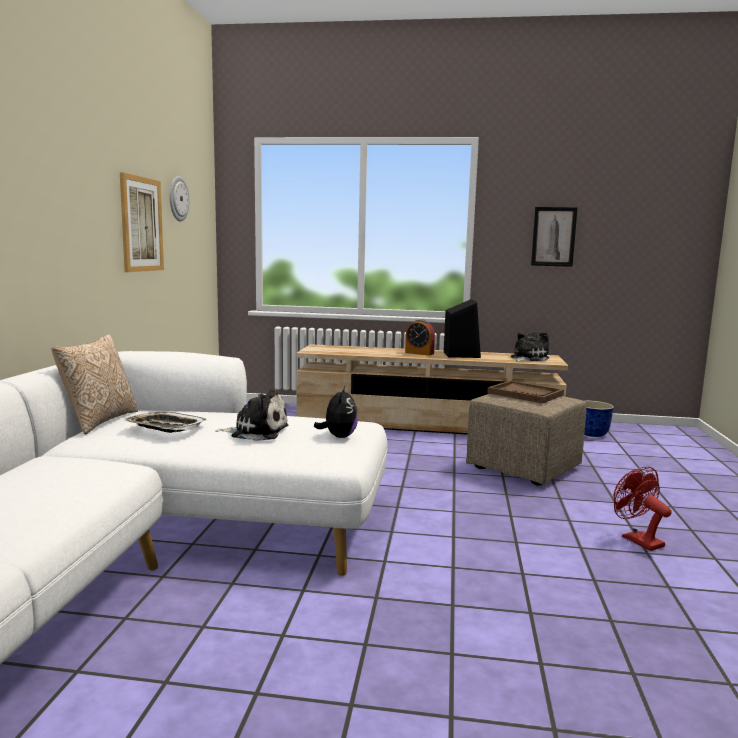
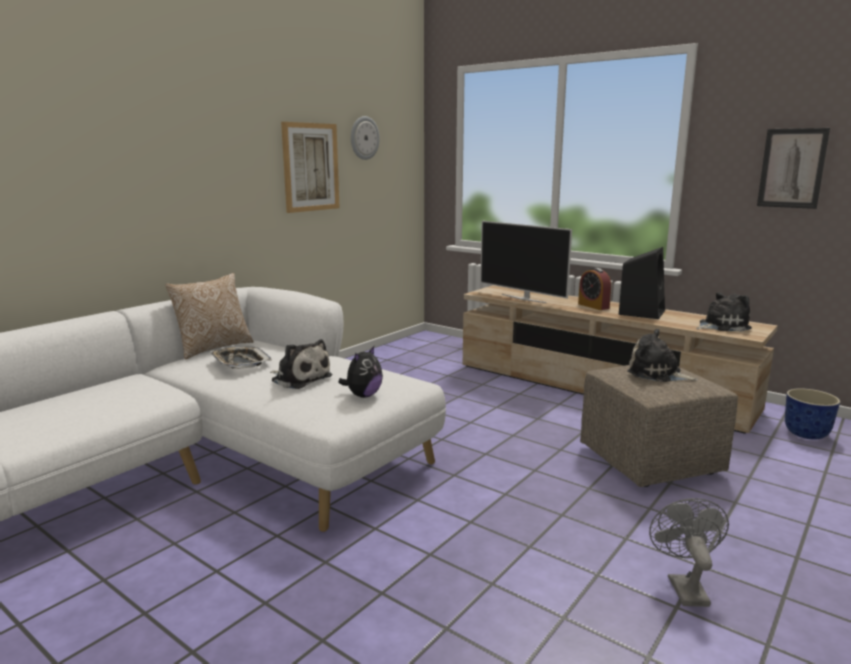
camera: 30 degrees right, 5 degrees up
(355, 352) = (524, 298): none -> television
(525, 394) = (657, 374): brown tray -> plush toy
(637, 540) = (684, 586): red fan -> grey fan

